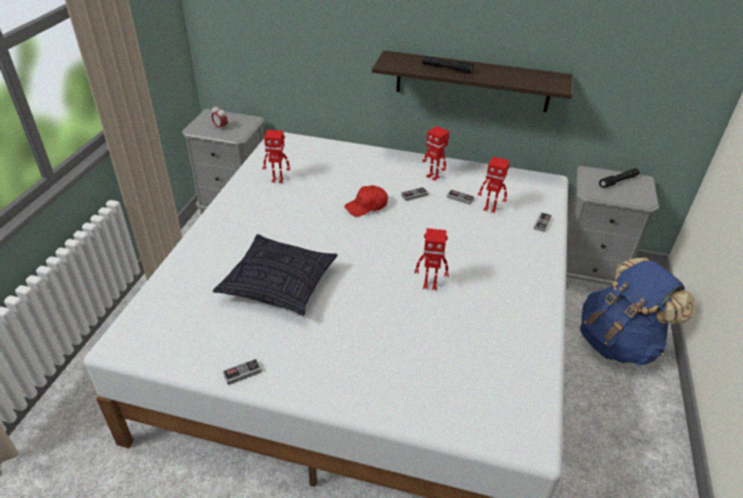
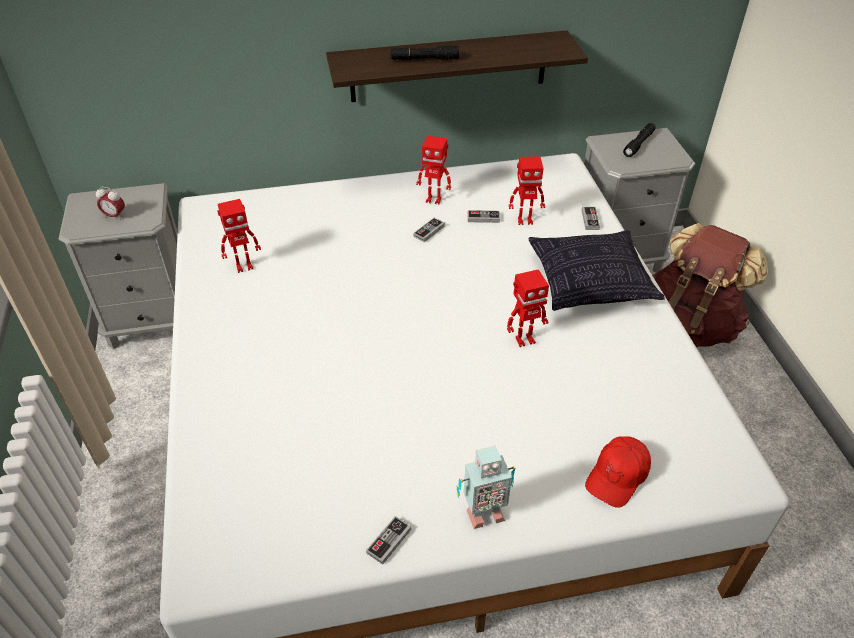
camera: 25 degrees left, 5 degrees up
(279, 285) = (350, 408): pillow -> pillow (590, 282)
(316, 382) = (483, 513): none -> toy robot
(366, 206) = (383, 265): red cap -> red cap (618, 476)
(618, 342) = (689, 324): blue backpack -> brown backpack

